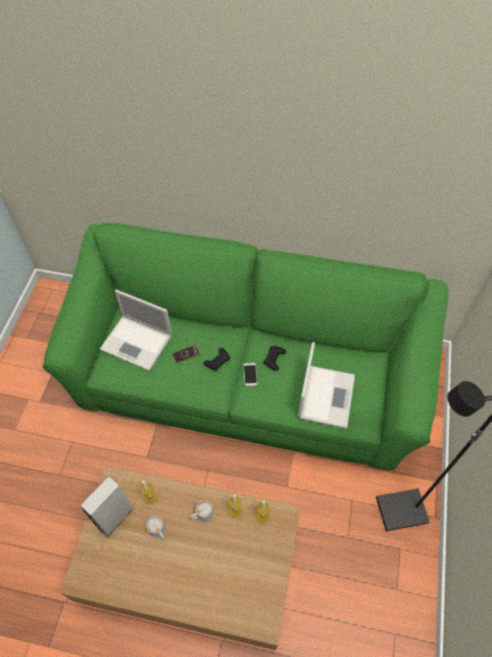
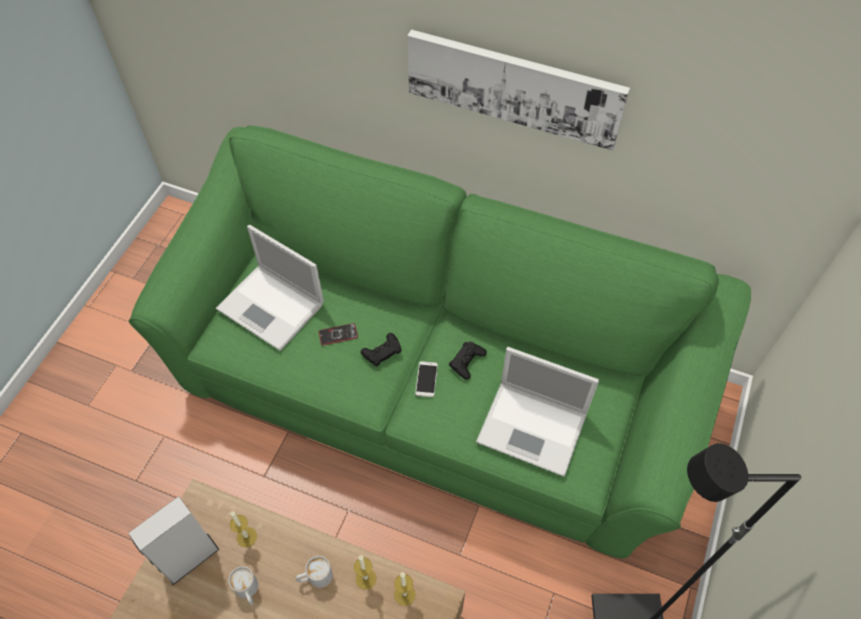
camera: 10 degrees right, 0 degrees up
(285, 176) = (514, 87): none -> picture
(326, 395) = (534, 428): laptop -> laptop turned 90 degrees clockwise

